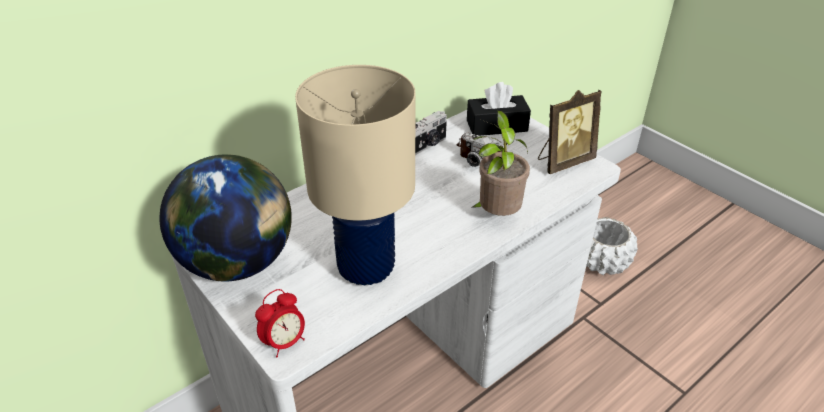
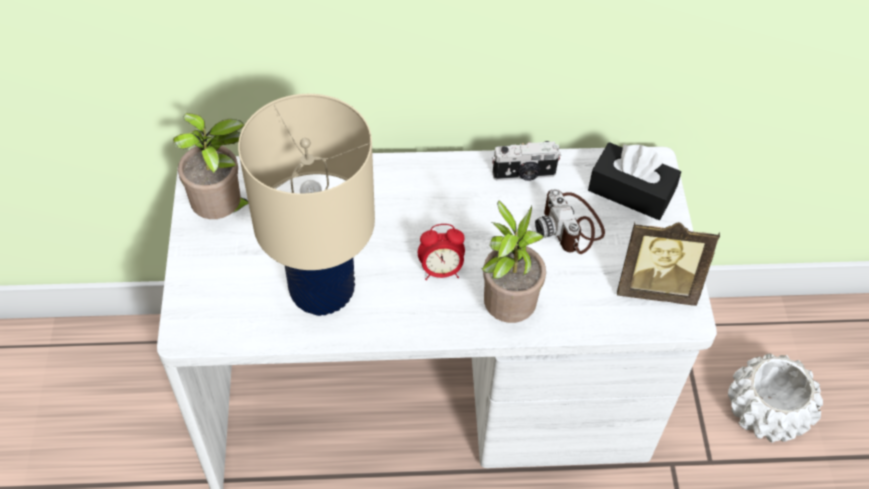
camera: 35 degrees right, 15 degrees up
(238, 262) = (222, 213): globe -> potted plant
(285, 342) = (193, 323): alarm clock -> alarm clock (441, 270)

